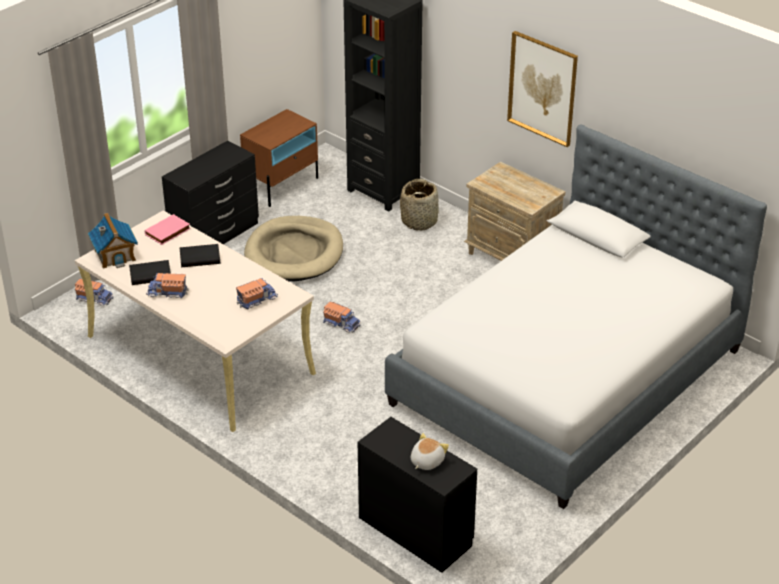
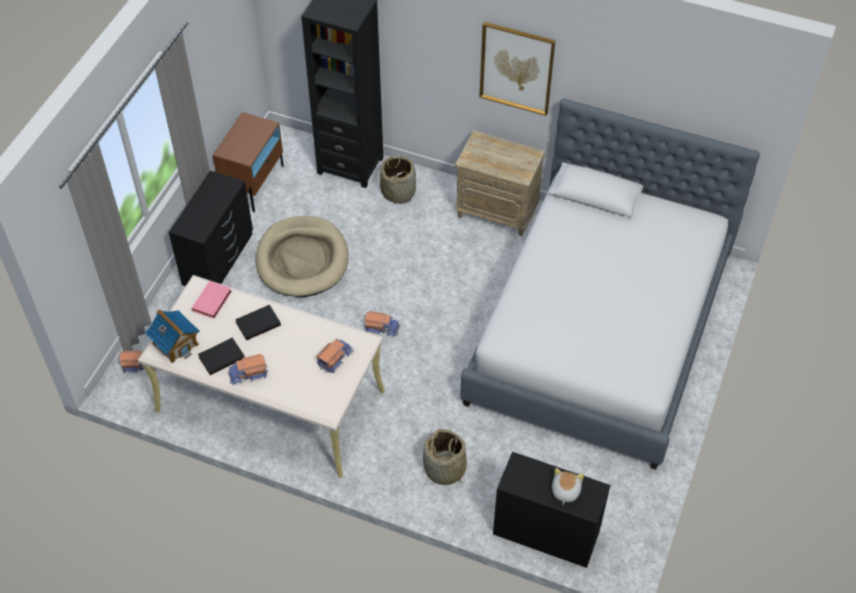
camera: 20 degrees left, 15 degrees up
(340, 451) = (445, 469): none -> basket

